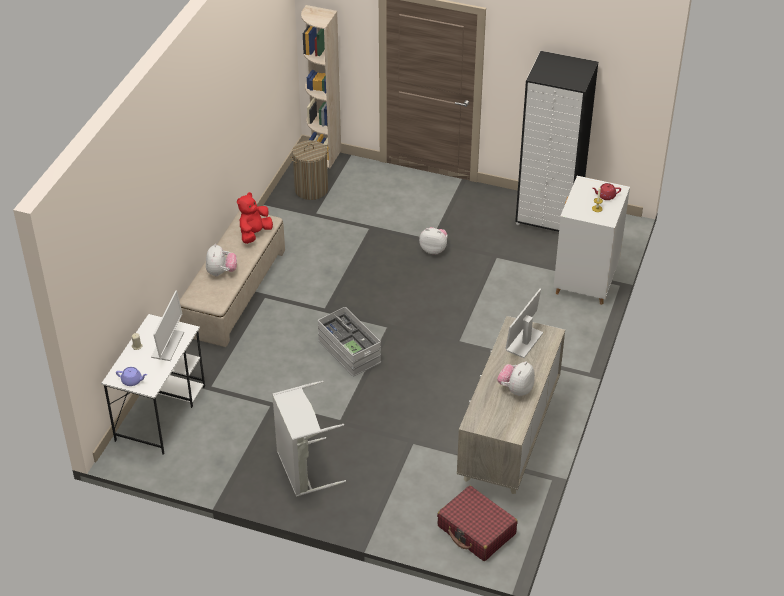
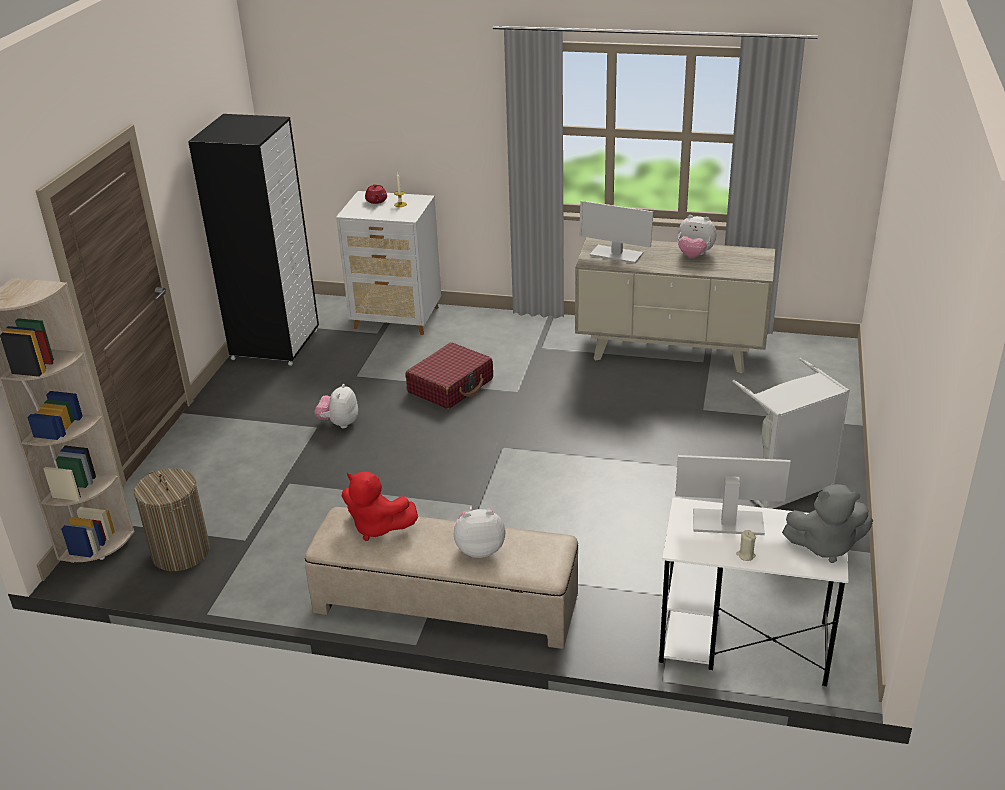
camera: 95 degrees left, 10 degrees down
(132, 381) = (825, 546): purple teapot -> grey plush toy
(348, 351) = (556, 473): grey storage box -> none
(476, 530) = (809, 361): red suitcase -> red suitcase (451, 386)

